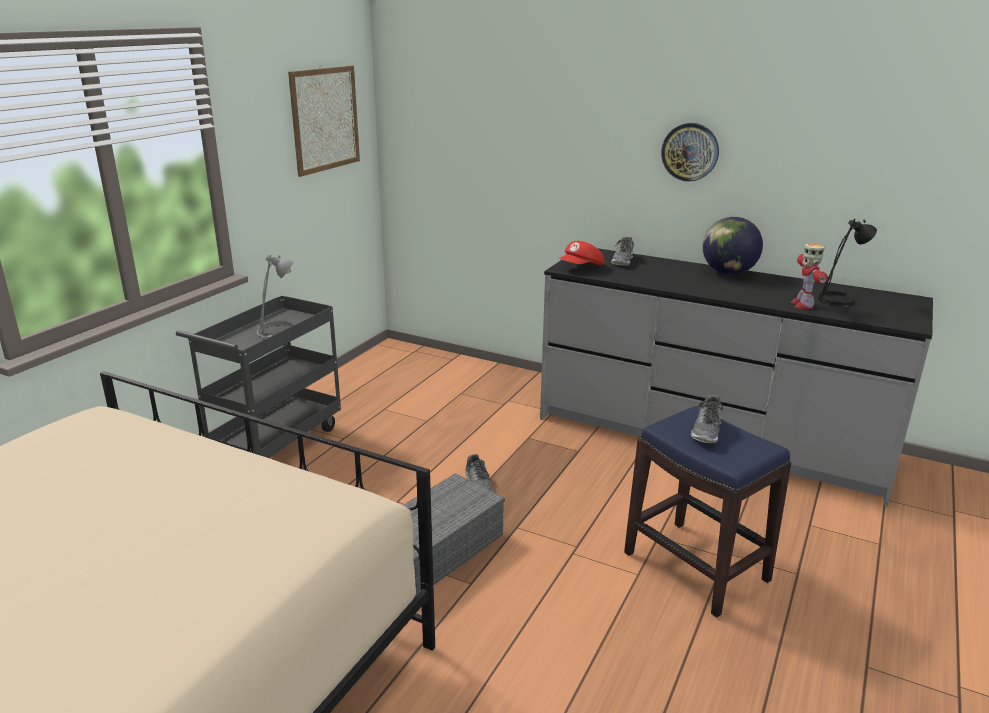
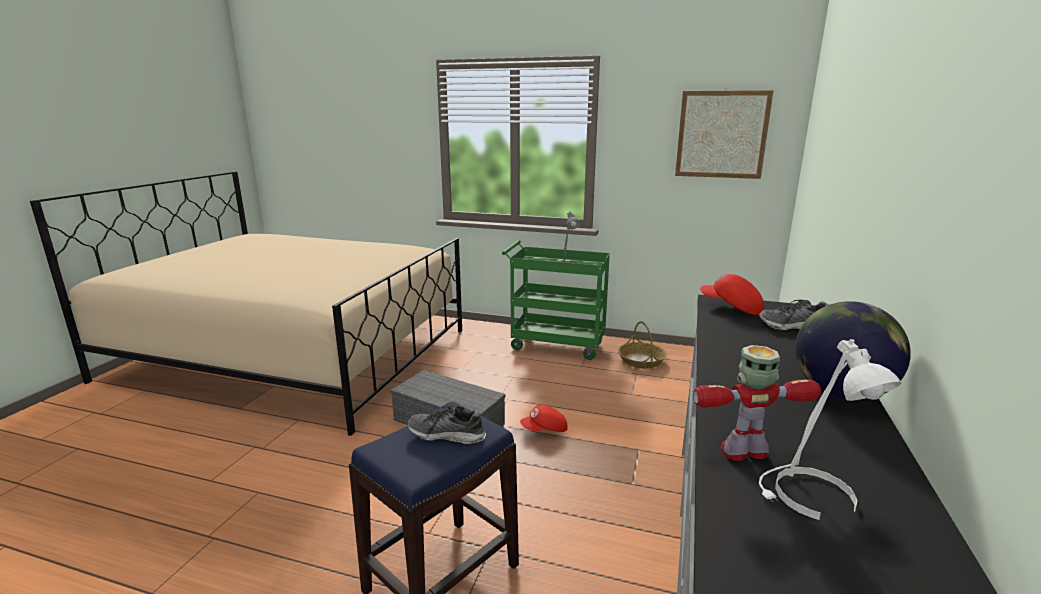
camera: 80 degrees right, 5 degrees down
(275, 448) = (554, 347): grey cart -> green cart
(356, 400) = (641, 360): none -> basket
(478, 483) = (545, 430): shoe -> red cap
(690, 152) = (906, 196): wall clock -> none
(837, 301) = (809, 497): black table lamp -> white table lamp

